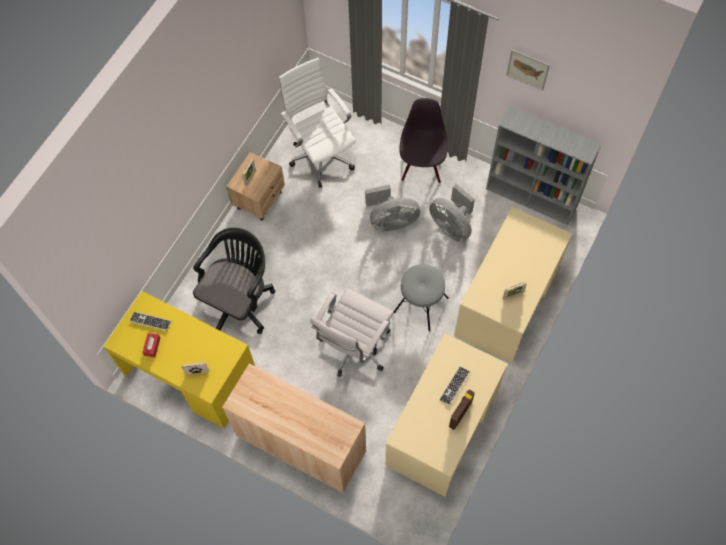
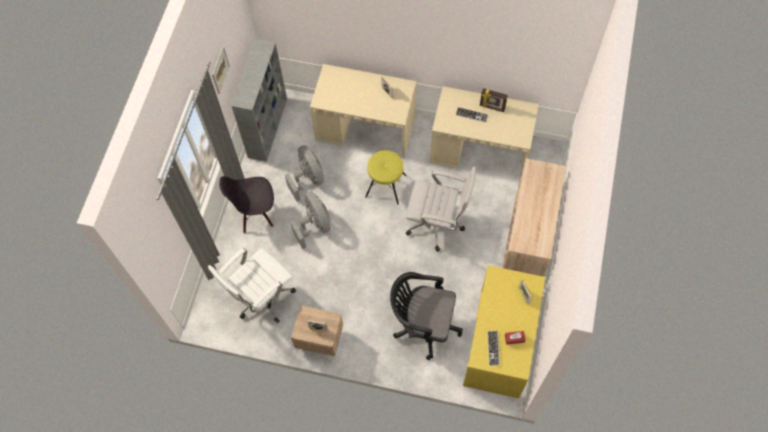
camera: 105 degrees left, 0 degrees up
(420, 305) = (385, 186): grey stool -> yellow stool
(451, 226) = (308, 179): grey fan -> grey fan turned 60 degrees counterclockwise

